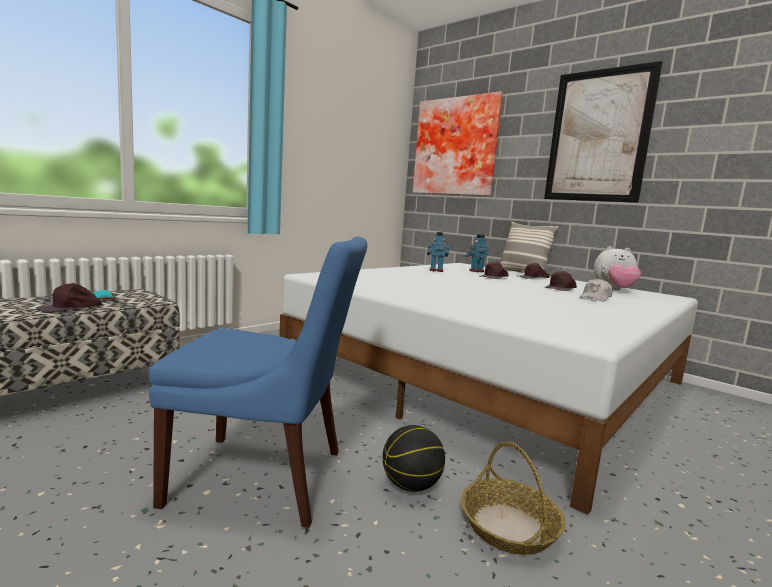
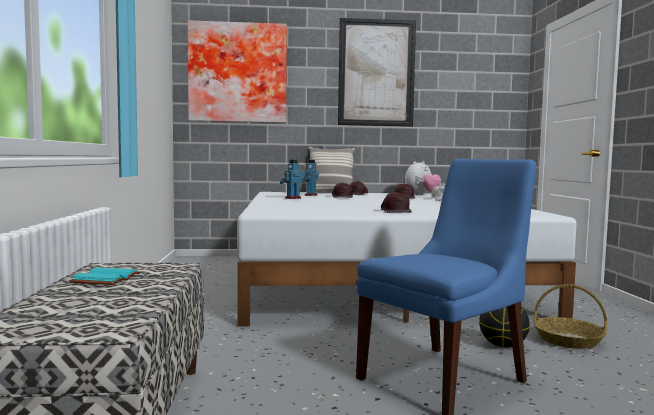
camera: 45 degrees left, 5 degrees down
(70, 308) = (145, 288): brown cap -> brown cap (396, 211)

